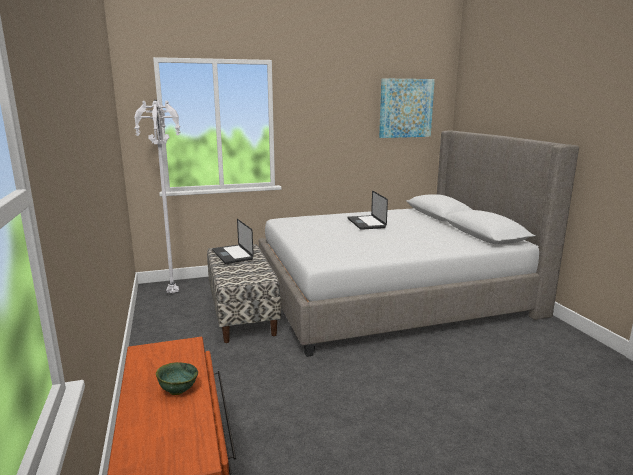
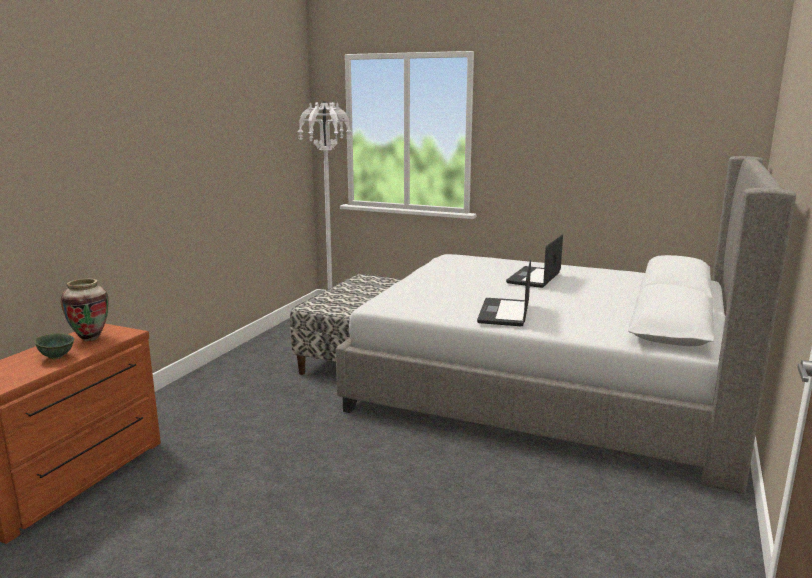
camera: 40 degrees right, 0 degrees up
(164, 362) = (90, 338): none -> vase
(232, 255) = (364, 284): laptop -> laptop (504, 313)
(405, 108) = (675, 117): picture -> none

